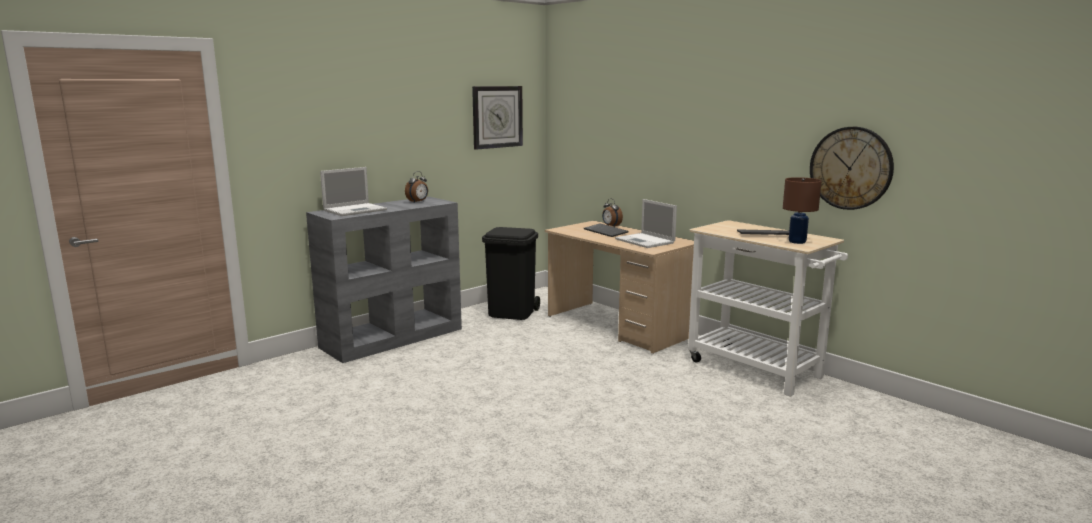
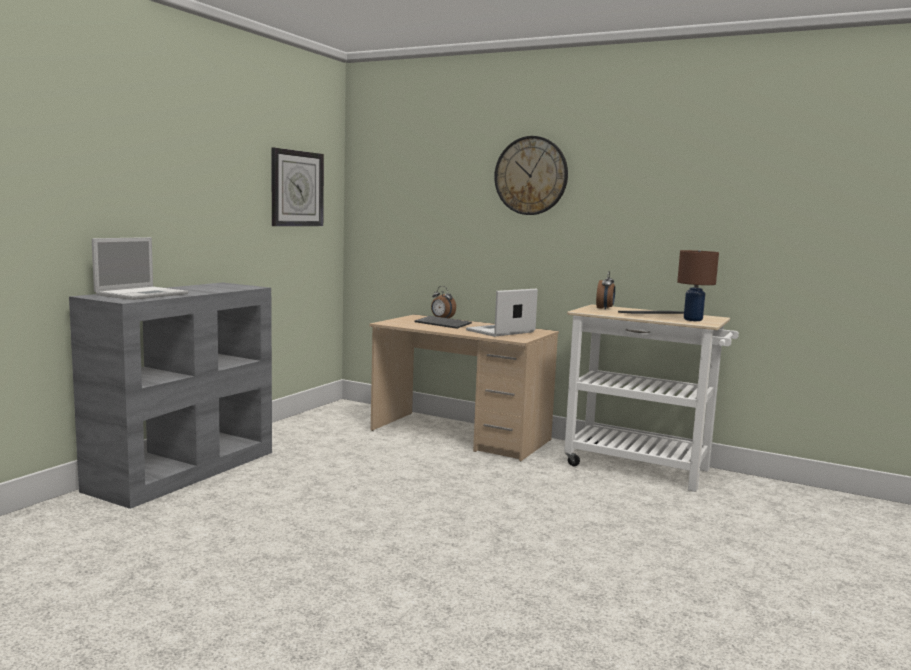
camera: 20 degrees left, 5 degrees down
(418, 202) = (217, 287): alarm clock -> alarm clock (605, 309)
(512, 313) = (324, 430): black trash can -> none
(645, 241) = (500, 331): laptop -> laptop turned 105 degrees clockwise
(851, 168) = (734, 241): wall clock -> wall clock (531, 175)

